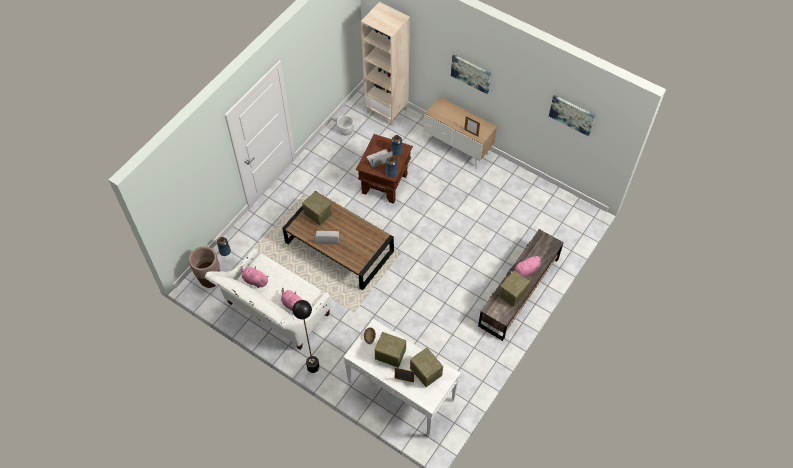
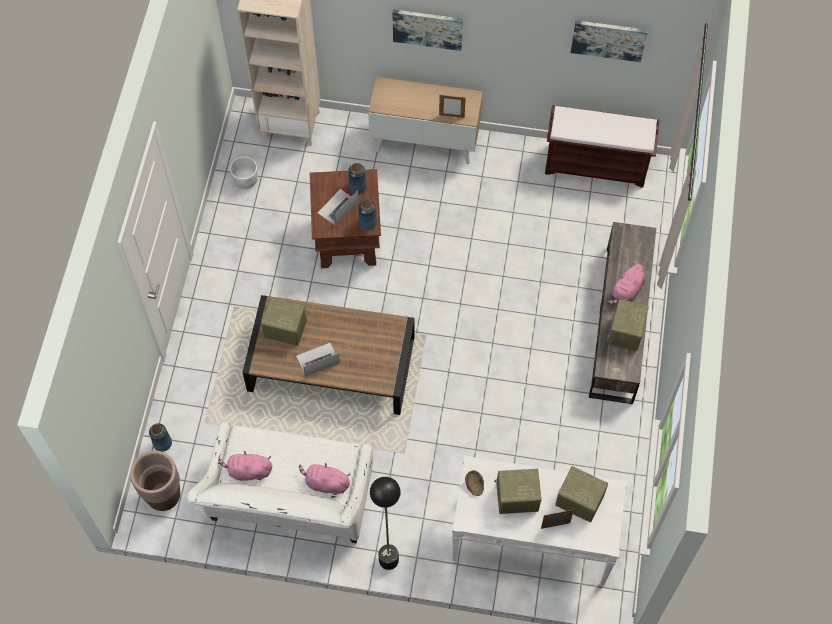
camera: 25 degrees left, 5 degrees up
(552, 198) = (597, 165): none -> brown bench

